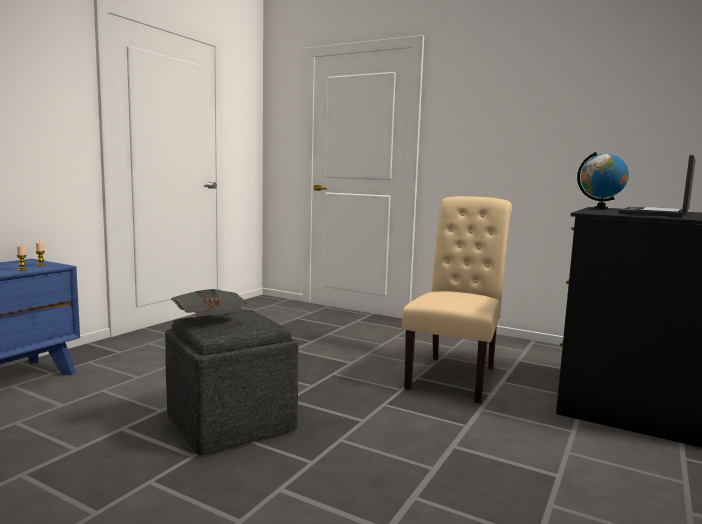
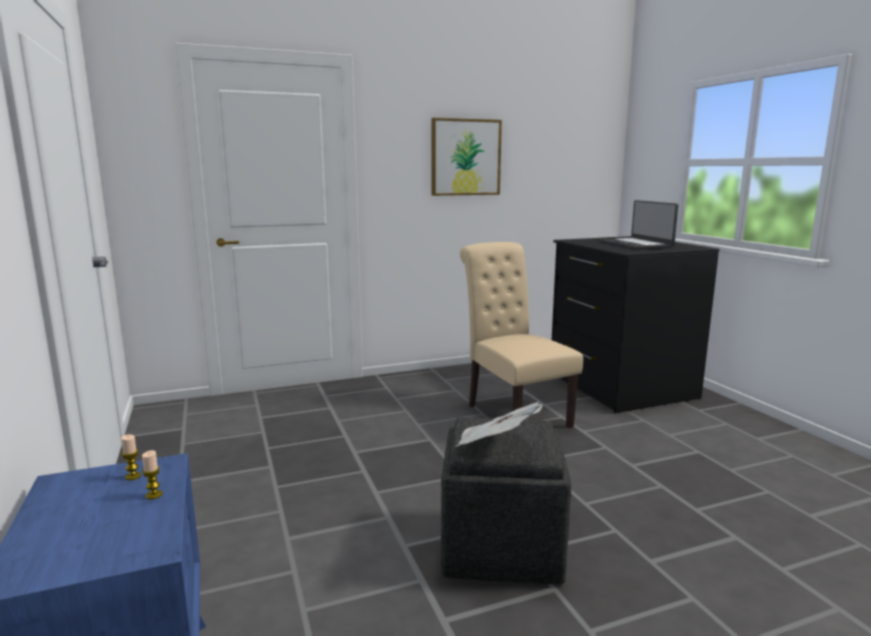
camera: 50 degrees left, 5 degrees up
(527, 119) = (465, 157): none -> picture
(600, 208) = (577, 241): globe -> none

